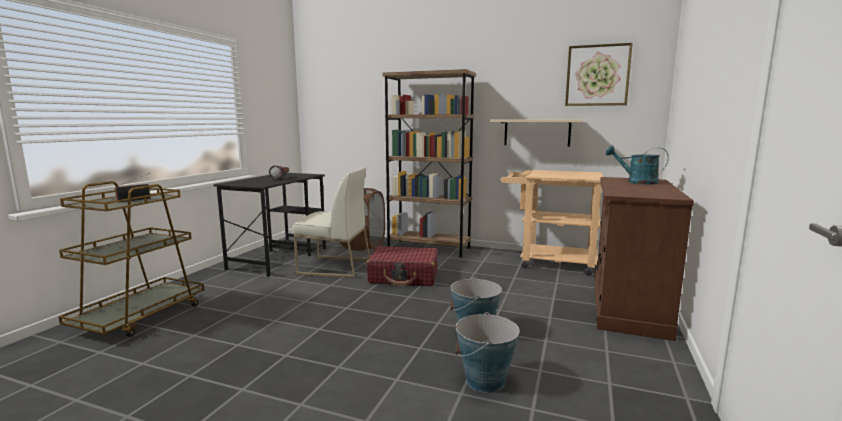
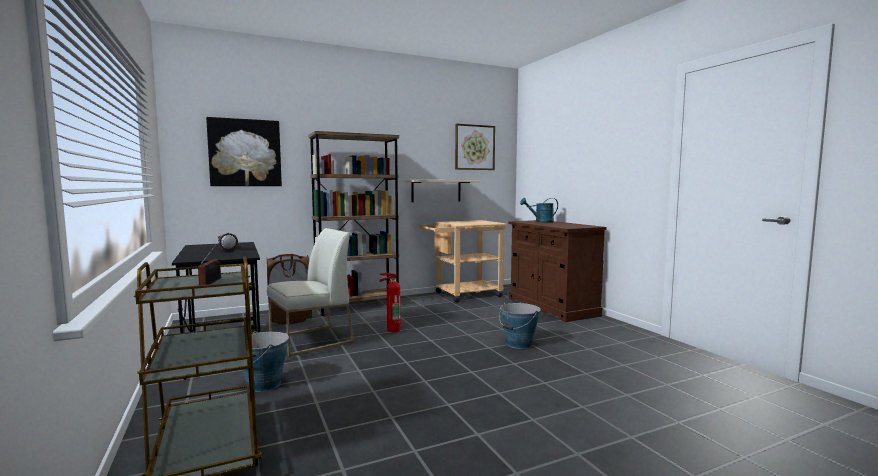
camera: 45 degrees left, 5 degrees down
(350, 96) = (245, 153): none -> picture
(404, 276) = (392, 329): red suitcase -> fire extinguisher
(485, 381) = (581, 363): bucket -> bucket (264, 385)

